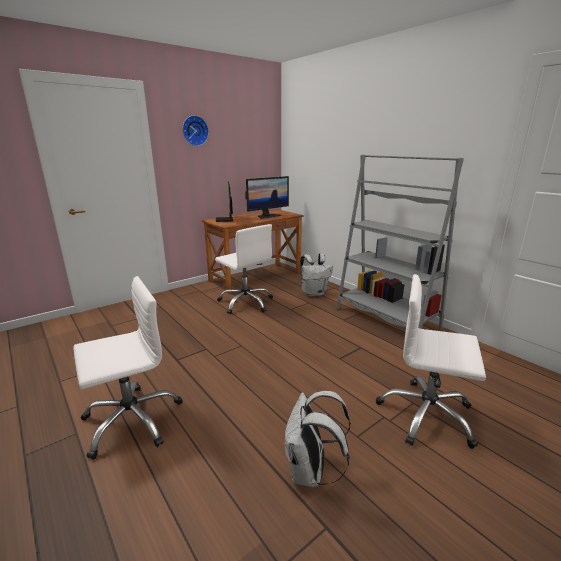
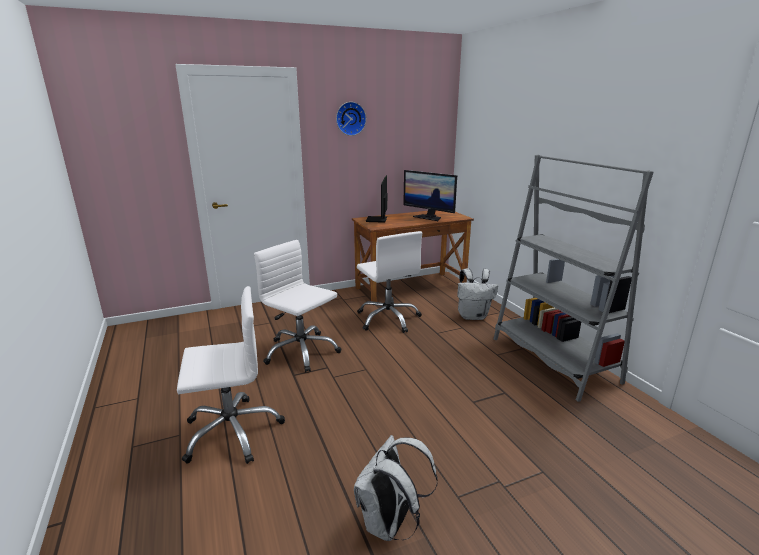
camera: 15 degrees right, 0 degrees up
(267, 216) = (429, 217): monitor -> monitor turned 60 degrees clockwise
(426, 415) = (553, 489): white office chair -> white office chair (301, 352)

